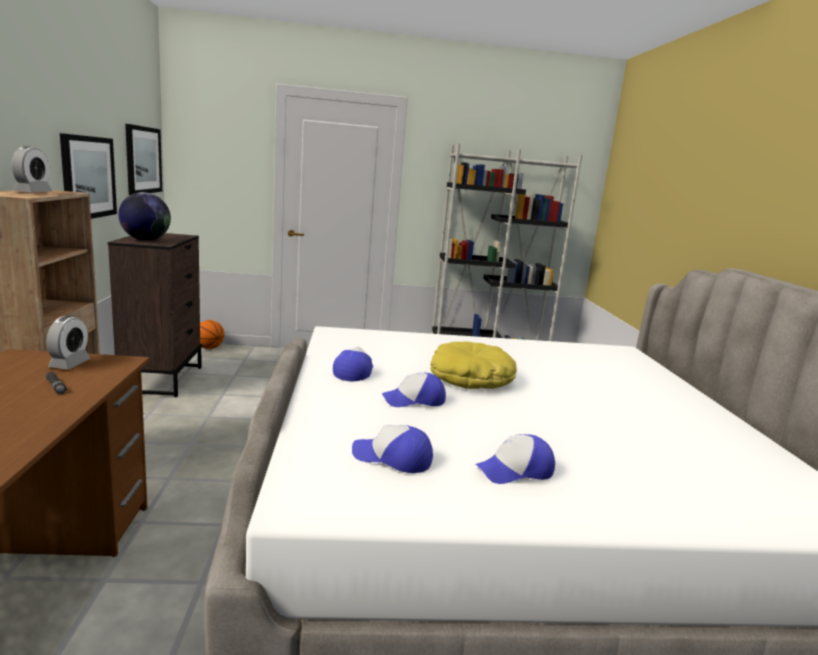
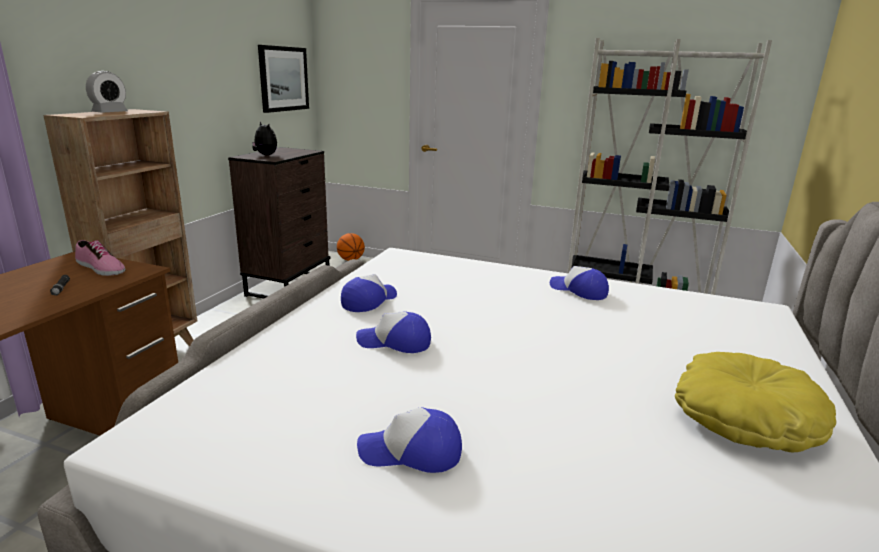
camera: 25 degrees right, 5 degrees up
(70, 364) = (100, 268): alarm clock -> shoe
(88, 177) = (206, 97): picture -> none
(145, 240) = (265, 155): globe -> plush toy
(392, 458) = (289, 408): cap -> cap (578, 291)
(472, 379) = (495, 325): yellow pillow -> yellow pillow (748, 419)

